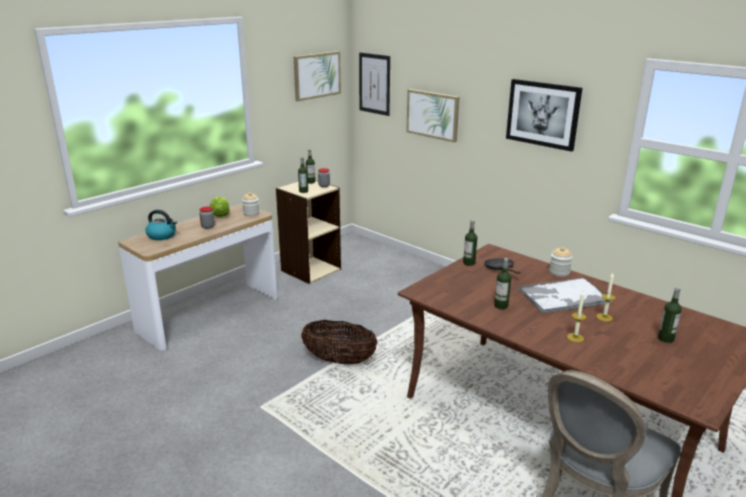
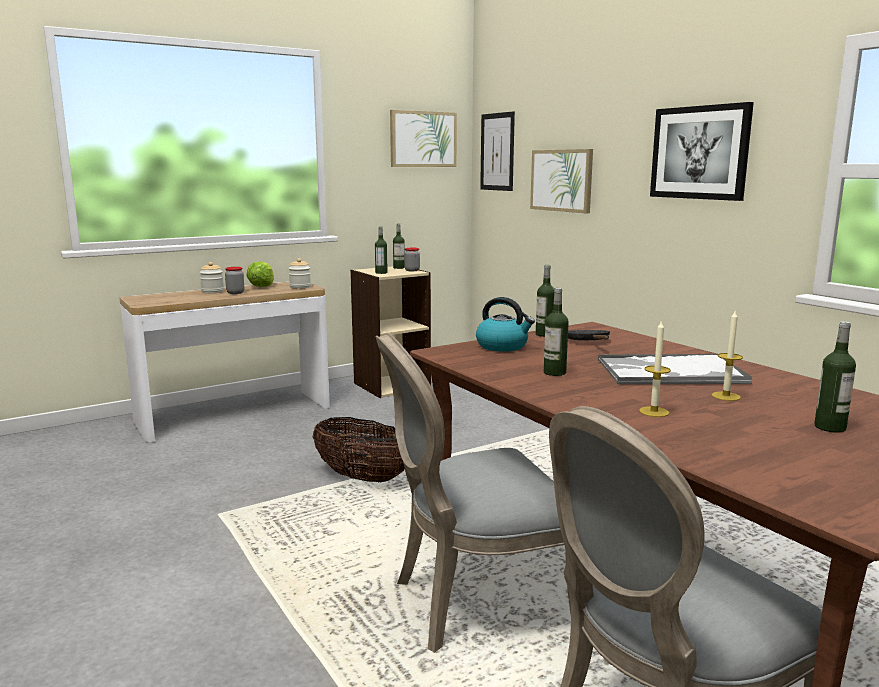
camera: 15 degrees right, 10 degrees down
(162, 235) = (174, 296): kettle -> kettle (503, 346)
(459, 445) = (474, 602): none -> grey chair
(559, 272) = (682, 350): jar -> jar (212, 291)

